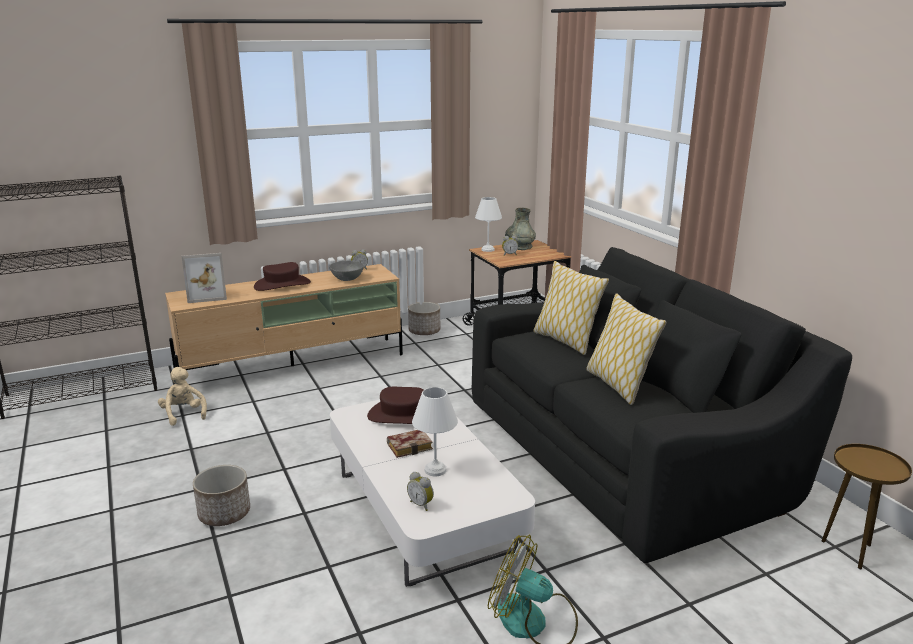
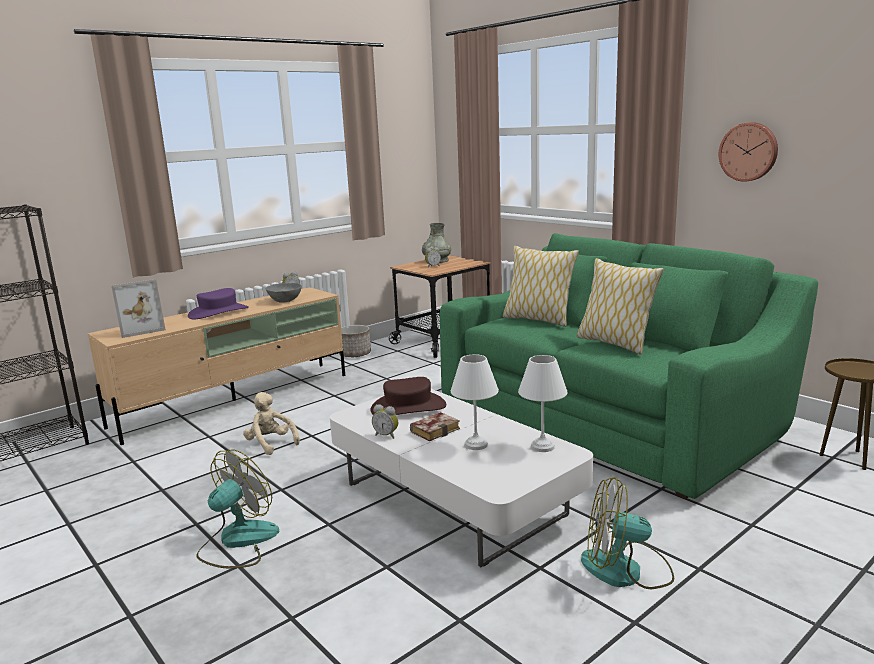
camera: 15 degrees left, 5 degrees down
(184, 414) = (134, 460): beige plush toy -> beige plush toy (270, 444)
(224, 513) = (237, 542): planter -> fan
(282, 284) = (218, 312): brown hat -> purple hat
(421, 504) = (485, 474): alarm clock -> alarm clock (386, 435)
(487, 249) = (408, 265): white table lamp -> white table lamp (541, 446)
(625, 451) = (608, 418): black sofa -> green sofa
(816, 194) = (749, 152): none -> wall clock

